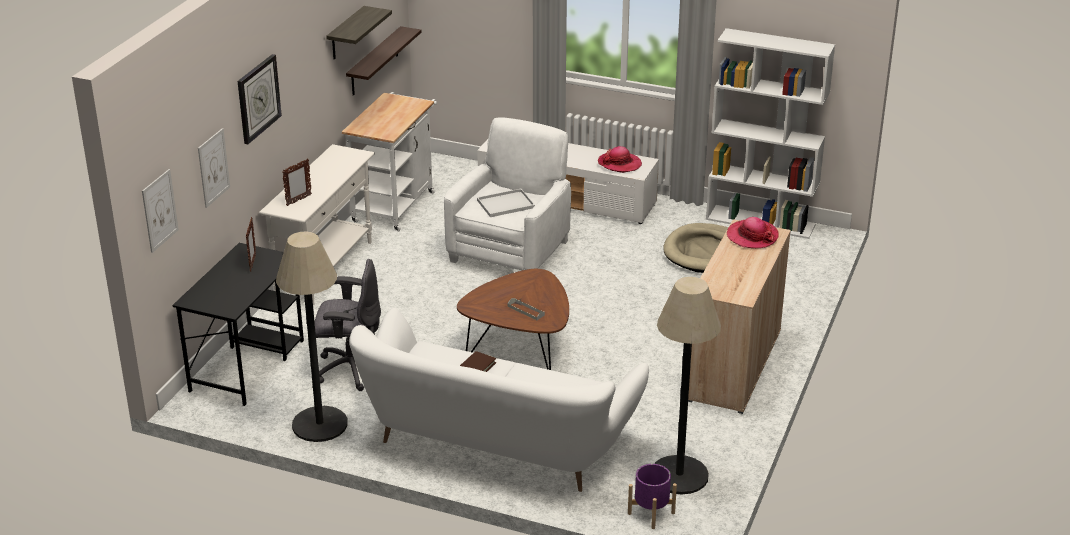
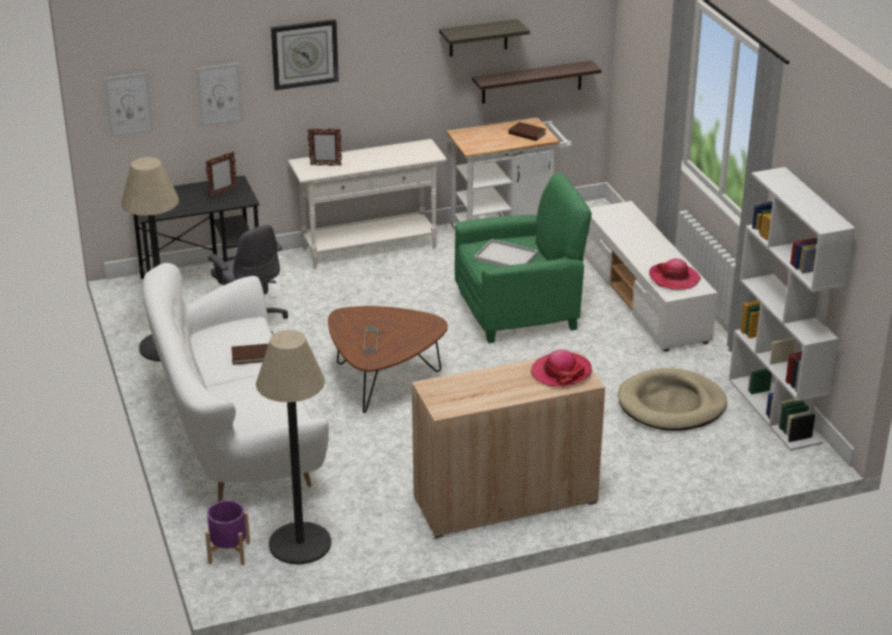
camera: 50 degrees right, 0 degrees up
(402, 106) = (527, 133): none -> brown book
(510, 250) = (519, 311): white armchair -> green armchair

